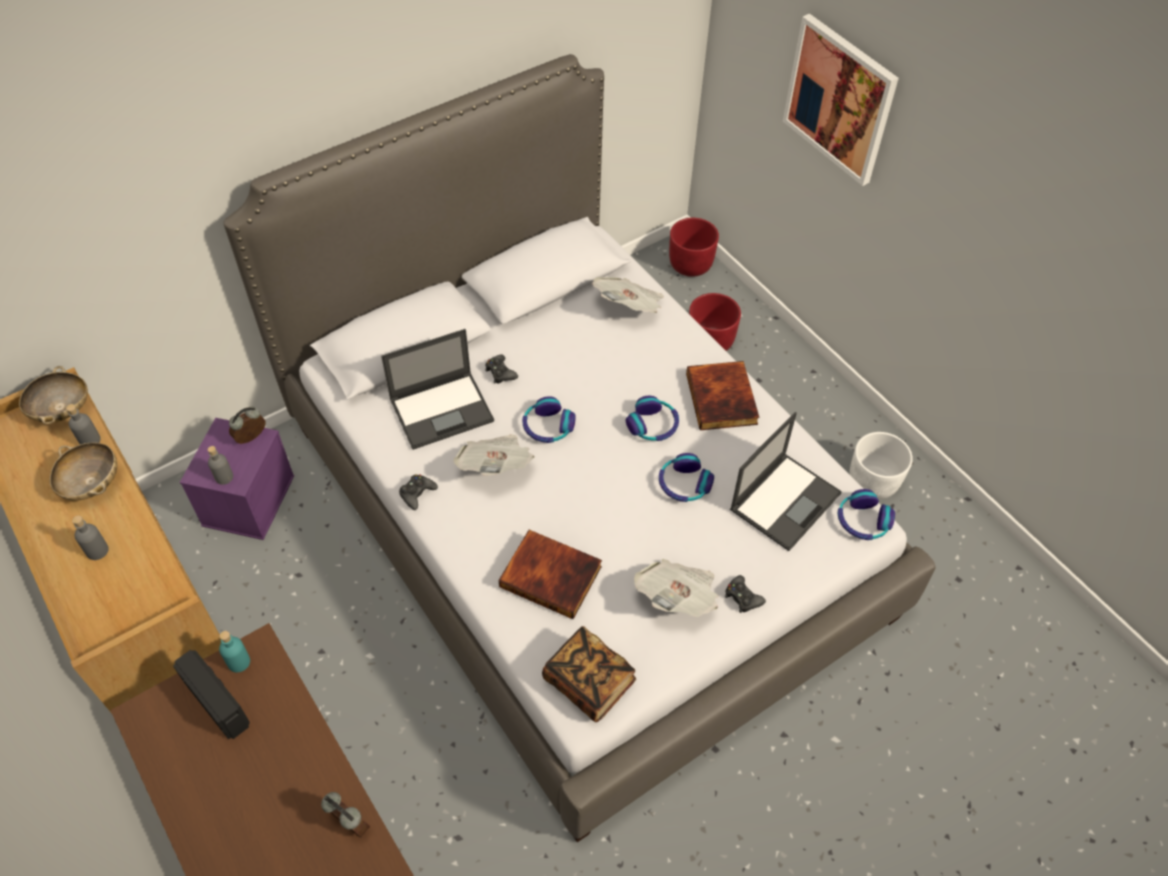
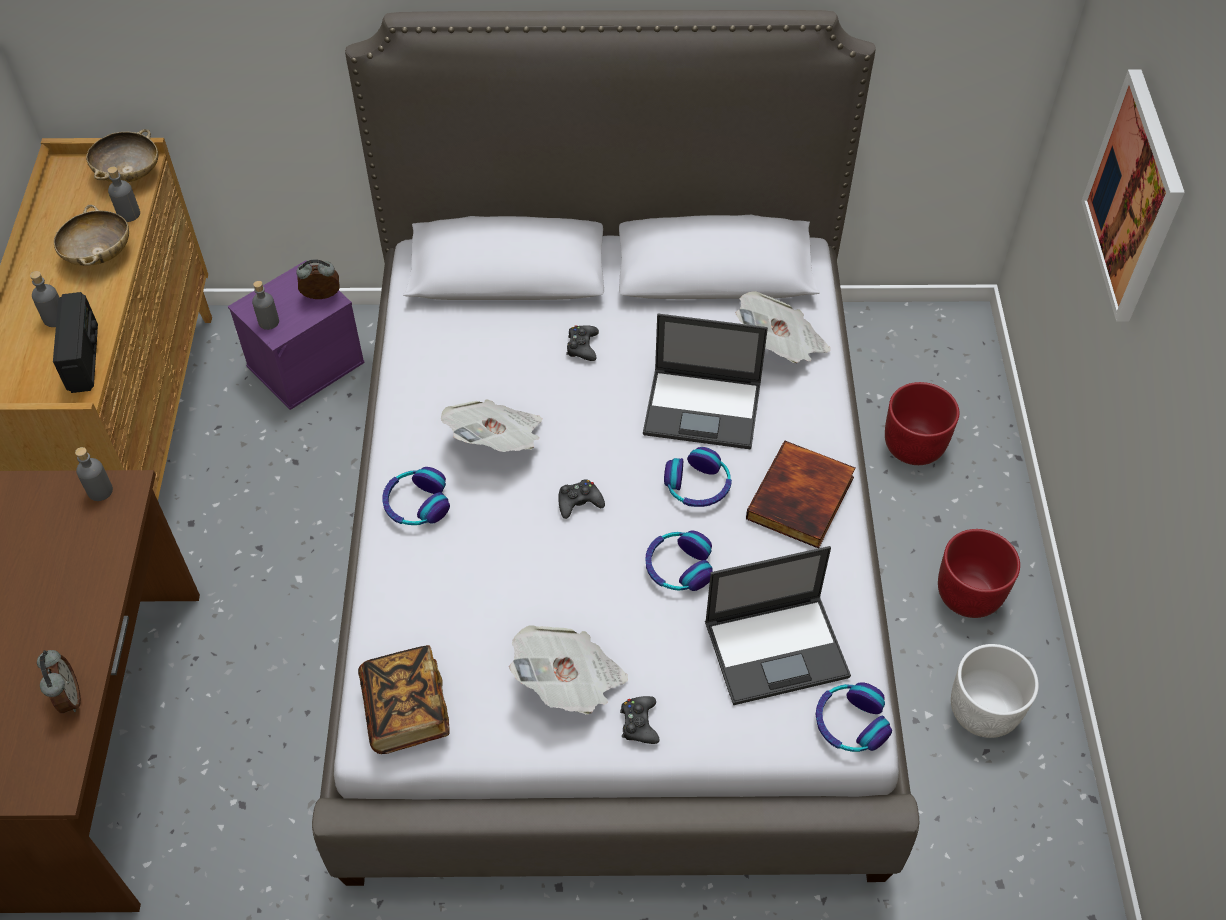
camera: 35 degrees right, 0 degrees up
(218, 703) = (54, 518): radio -> radio (84, 358)
(239, 662) = (100, 491): turquoise bottle -> grey bottle
(417, 493) = (399, 426): black game controller -> black game controller (579, 502)
(443, 409) = (493, 355): laptop -> laptop (704, 408)
(548, 427) = (583, 428): headphones -> headphones (416, 504)
(552, 575) = (459, 582): book -> none
(691, 264) = (961, 346): red planter -> red planter (969, 594)

